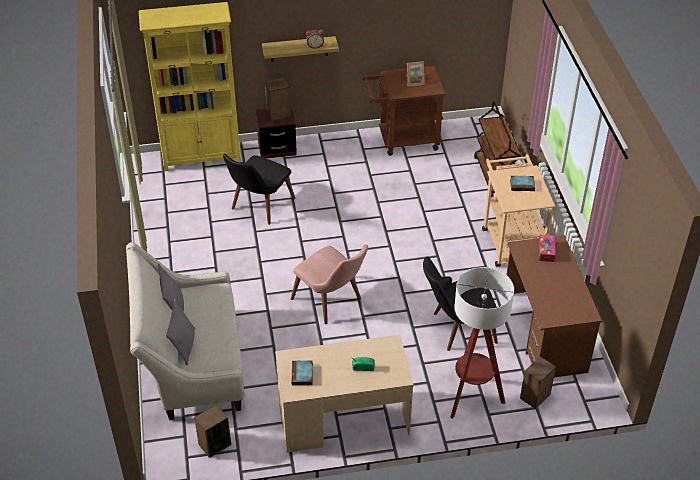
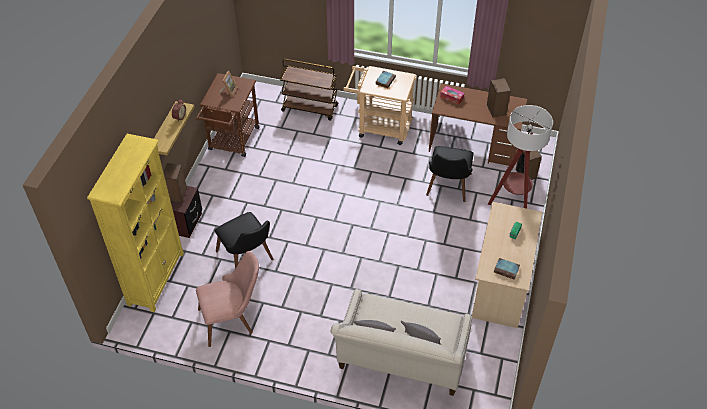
camera: 65 degrees left, 5 degrees up
(214, 444) = (490, 372): speaker -> speaker (496, 110)
(333, 302) = (384, 249): pink chair -> pink chair (232, 318)

